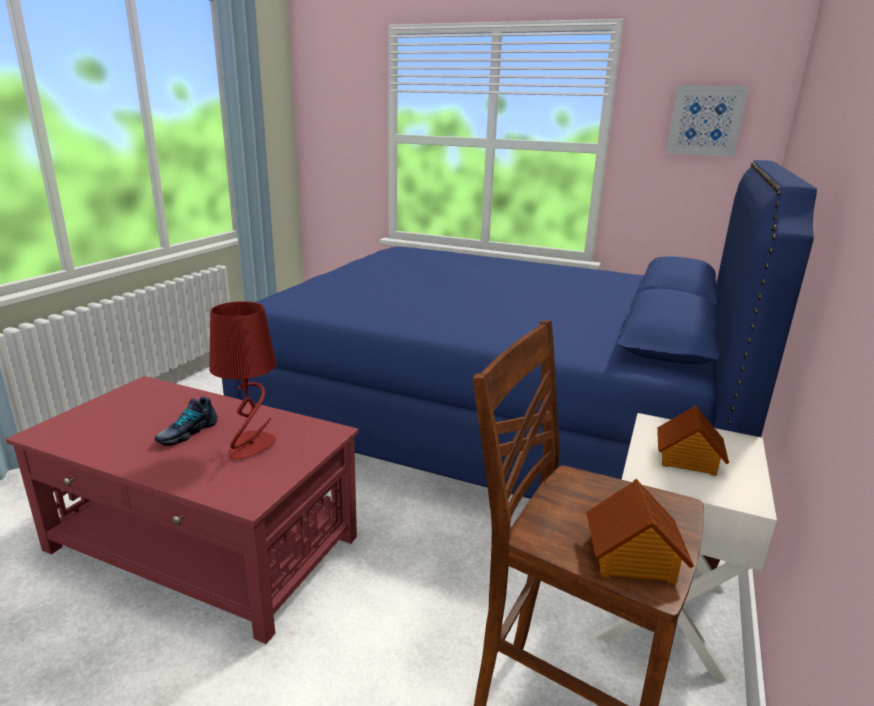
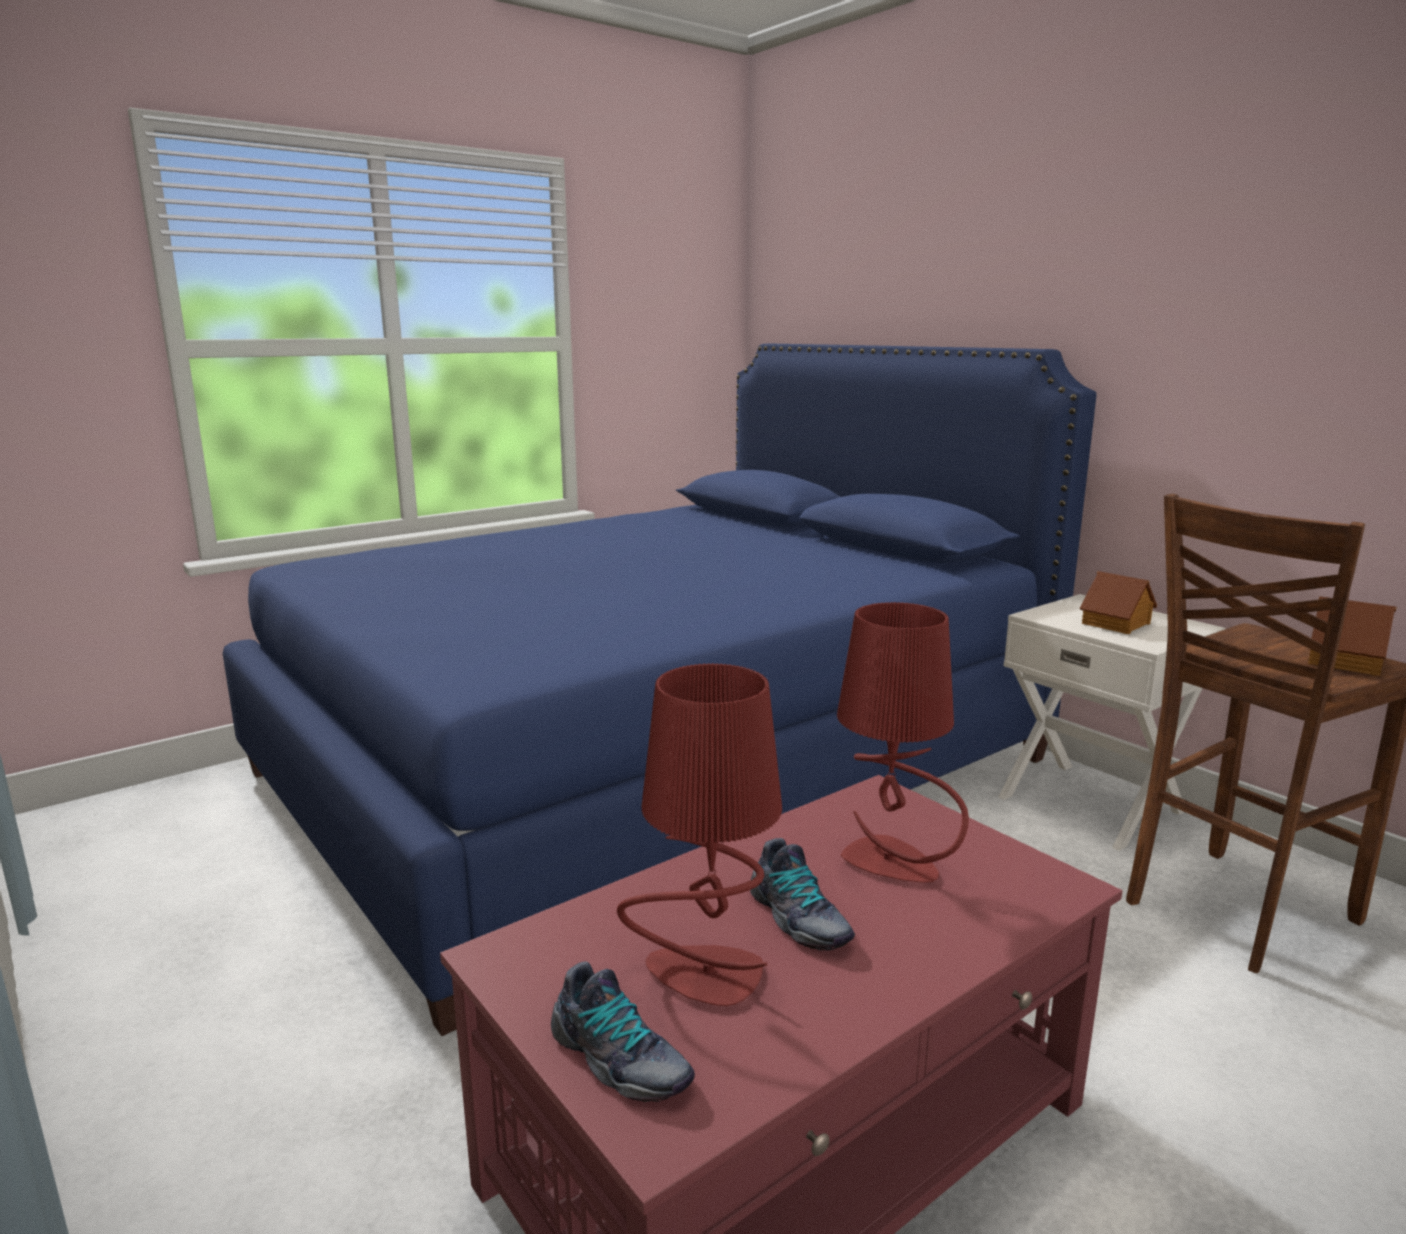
camera: 60 degrees left, 5 degrees down
(79, 418) = (618, 1061): none -> shoe
(136, 422) = (704, 976): none -> red table lamp
(705, 120) = (673, 300): picture -> none

